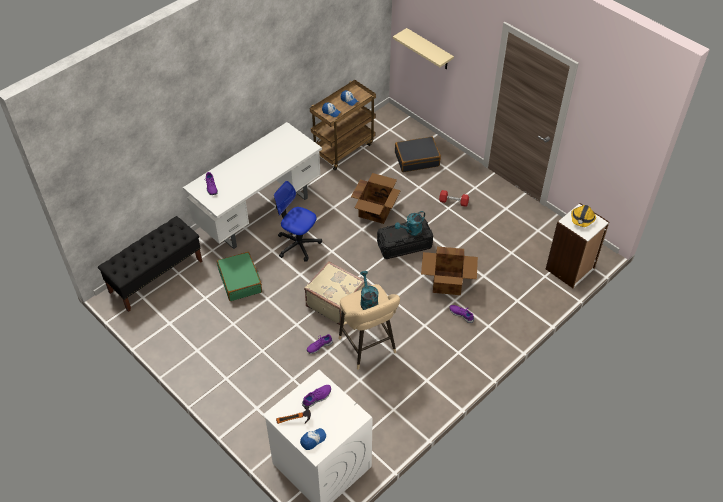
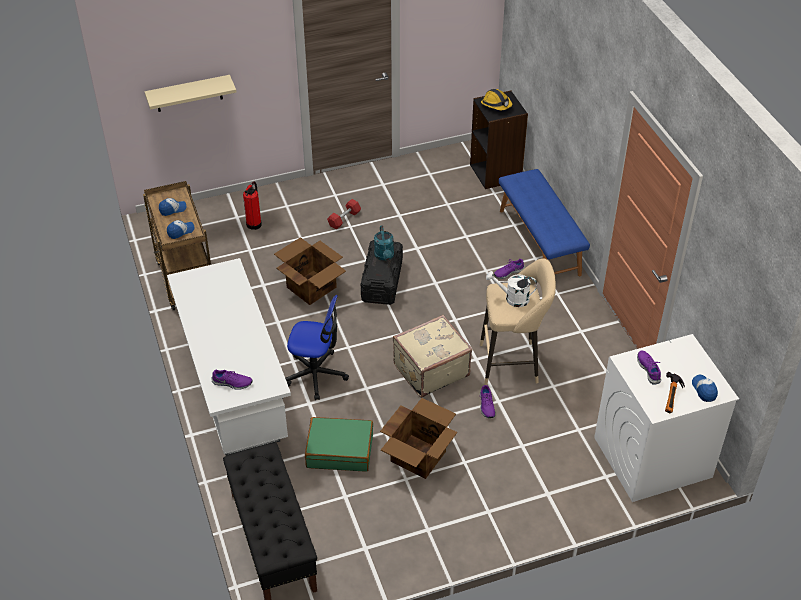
camera: 65 degrees left, 5 degrees down
(298, 244) = (316, 374): office chair -> office chair turned 135 degrees counterclockwise
(368, 301) = (512, 298): turquoise watering can -> white watering can
(417, 159) = (254, 223): black suitcase -> fire extinguisher
(447, 282) = (458, 267): cardboard box -> cardboard box (419, 456)
(509, 323) = (540, 242): none -> blue bench
(570, 269) = (496, 172): white bookcase -> black bookcase

